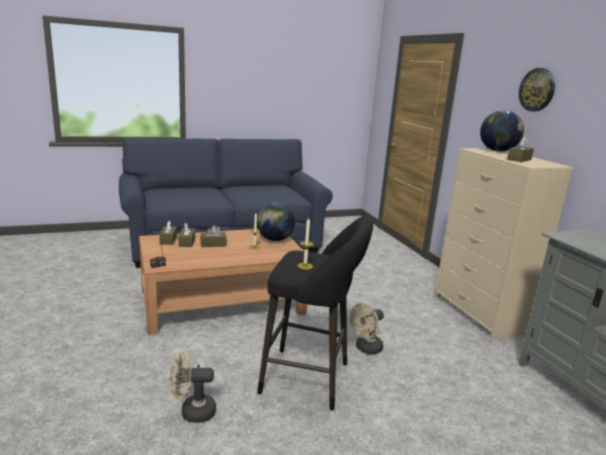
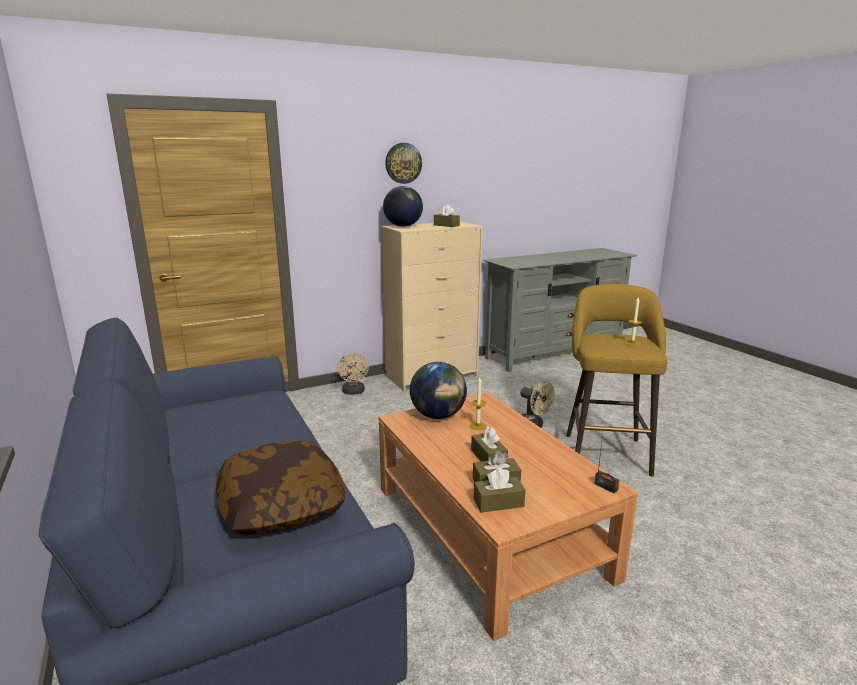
camera: 95 degrees left, 0 degrees up
(185, 197) = (281, 505): none -> pillow
(192, 412) = (715, 508): beige fan -> beige fan (354, 392)
(310, 379) = (606, 451): black stool -> yellow stool

